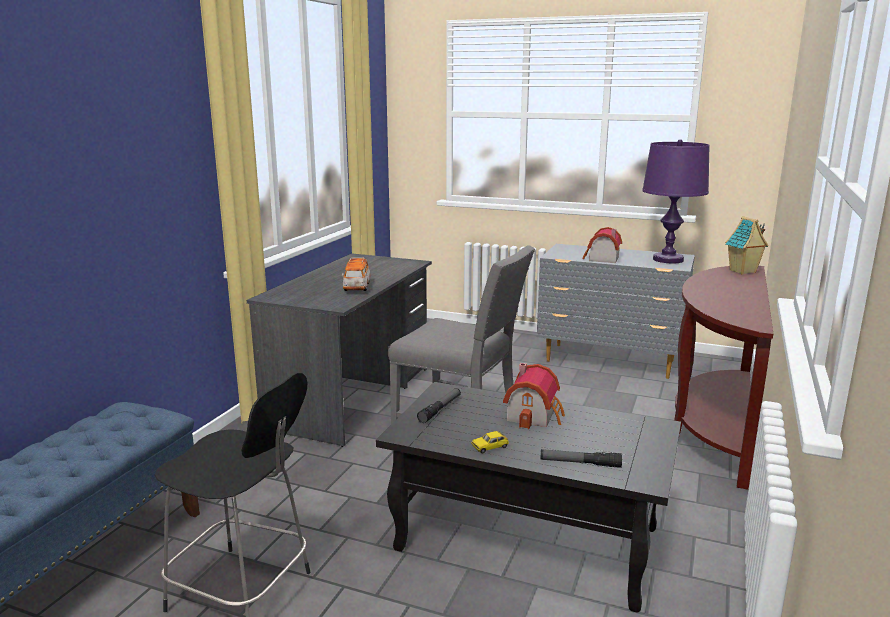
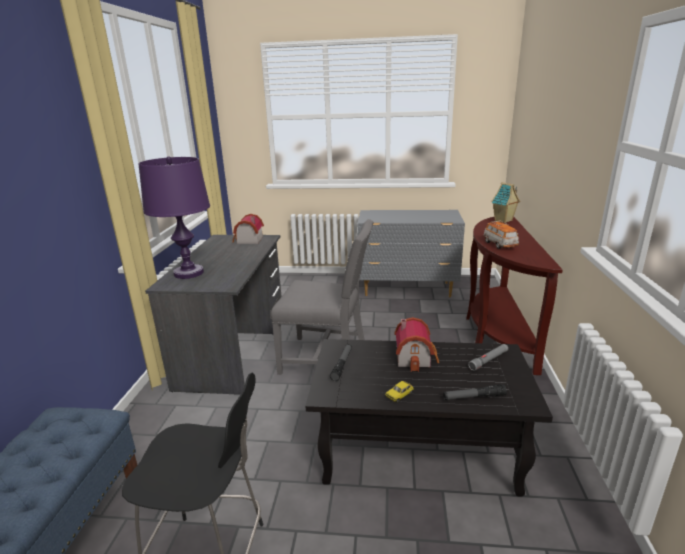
camera: 15 degrees left, 5 degrees up
(357, 287) = (235, 266): toy car -> toy car (500, 245)
(601, 259) = (400, 219): toy house -> toy house (248, 240)
(628, 431) = (489, 360): none -> grey flashlight
(668, 259) = (444, 215): purple table lamp -> purple table lamp (188, 273)

